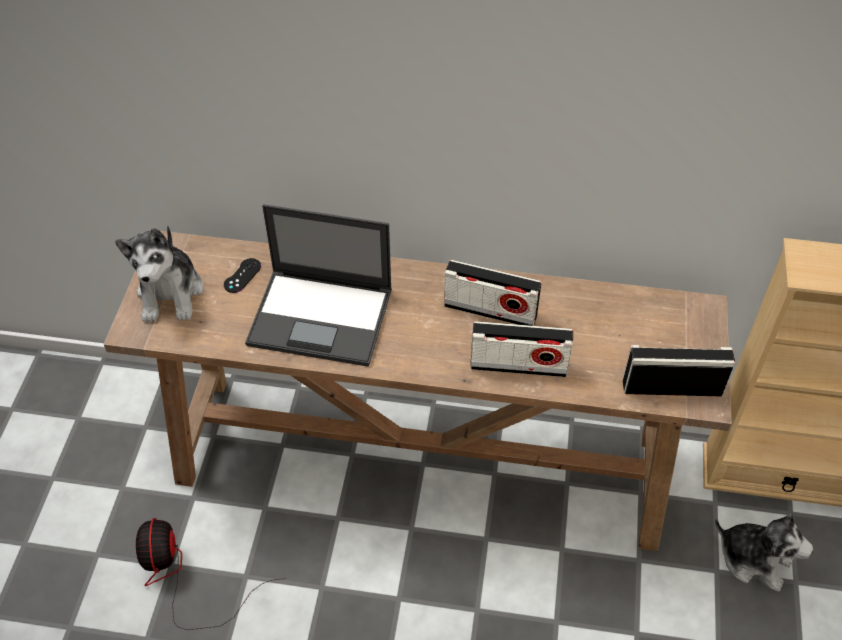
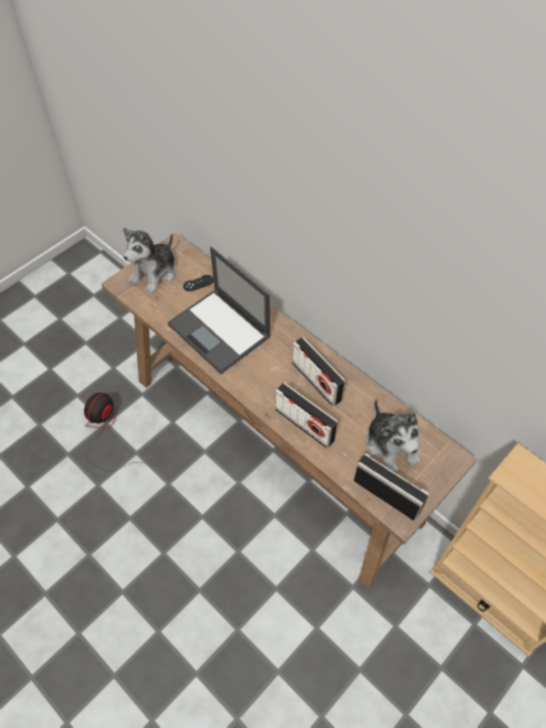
camera: 35 degrees right, 5 degrees up
(754, 559) = (425, 635): plush toy -> plush toy (391, 446)

